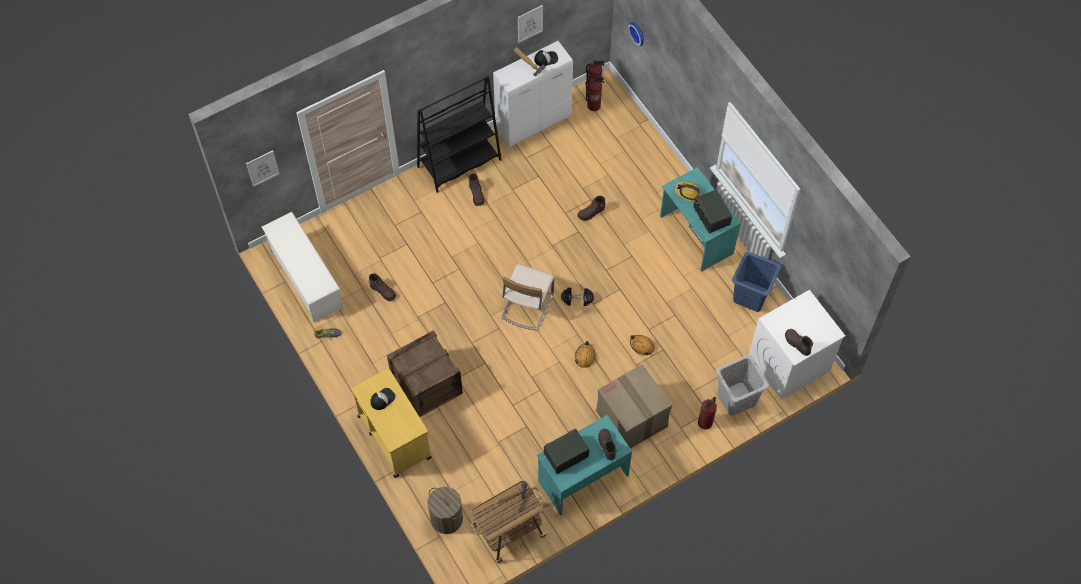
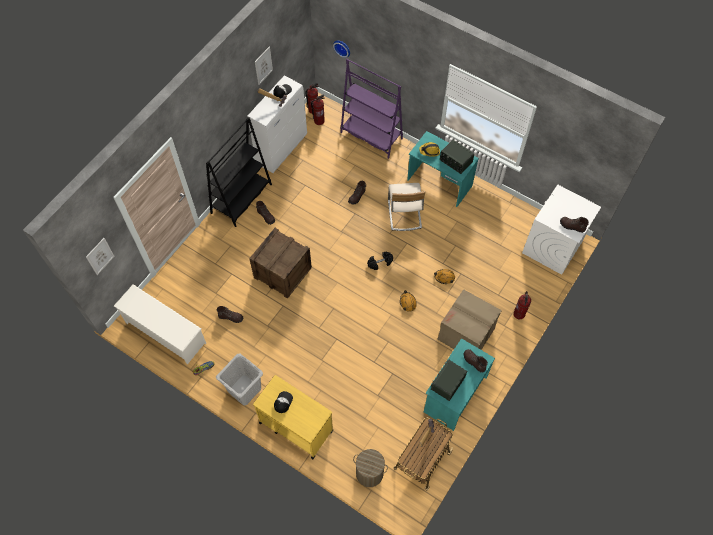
camera: 25 degrees left, 0 degrees up
(426, 385) = (300, 375): crate -> crate (282, 273)
(527, 306) = (345, 283): beige chair -> beige chair (404, 214)
(646, 147) = (371, 135): none -> purple bookcase
(737, 398) = (531, 287): grey laundry basket -> grey laundry basket (245, 389)
(751, 296) = (500, 210): blue laundry basket -> none

